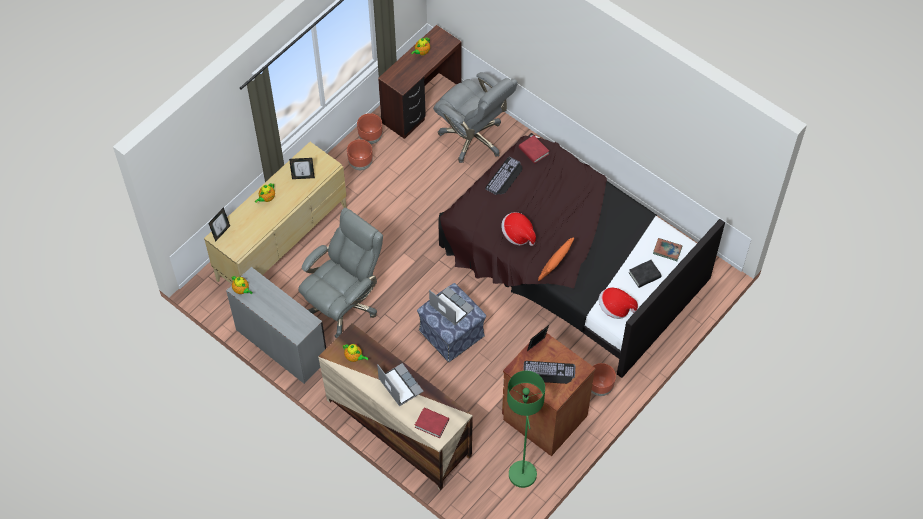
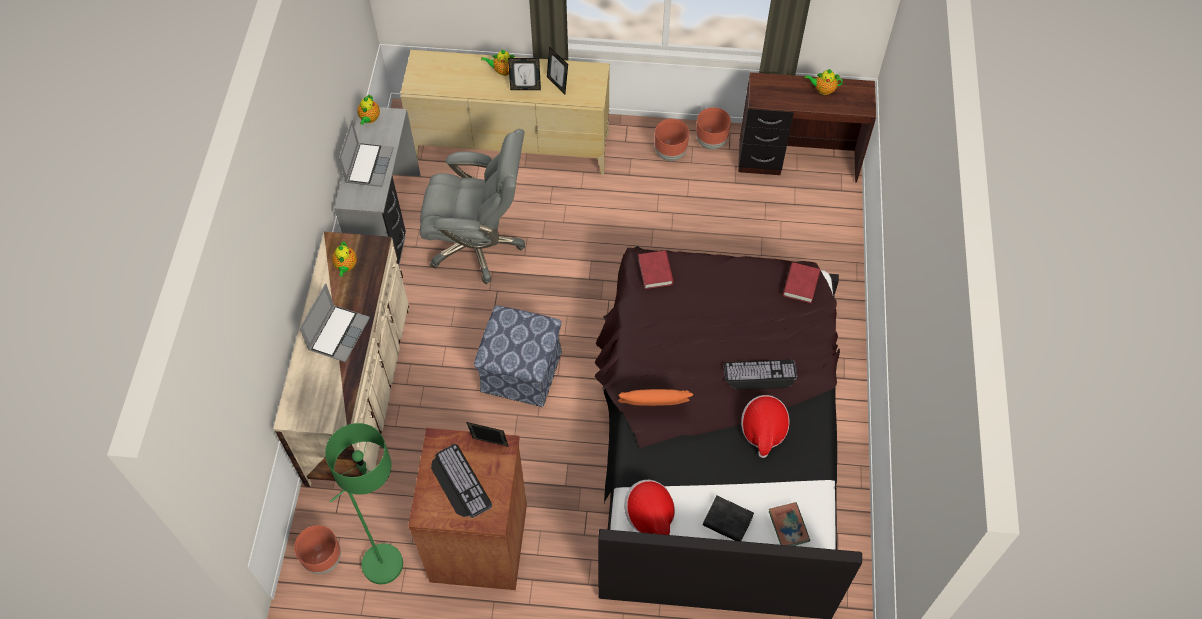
camera: 55 degrees right, 0 degrees up
(221, 232) = (428, 59): picture frame -> picture frame (525, 88)
(432, 424) = (306, 398): red book -> red book (655, 272)
(450, 307) = (521, 335): laptop -> laptop (368, 165)
(473, 140) = (797, 237): grey office chair -> none
(505, 177) = (736, 278): keyboard -> keyboard (760, 375)
(518, 234) = (666, 339): hat -> hat (763, 430)
(599, 388) = (565, 580): brown planter -> brown planter (323, 559)

